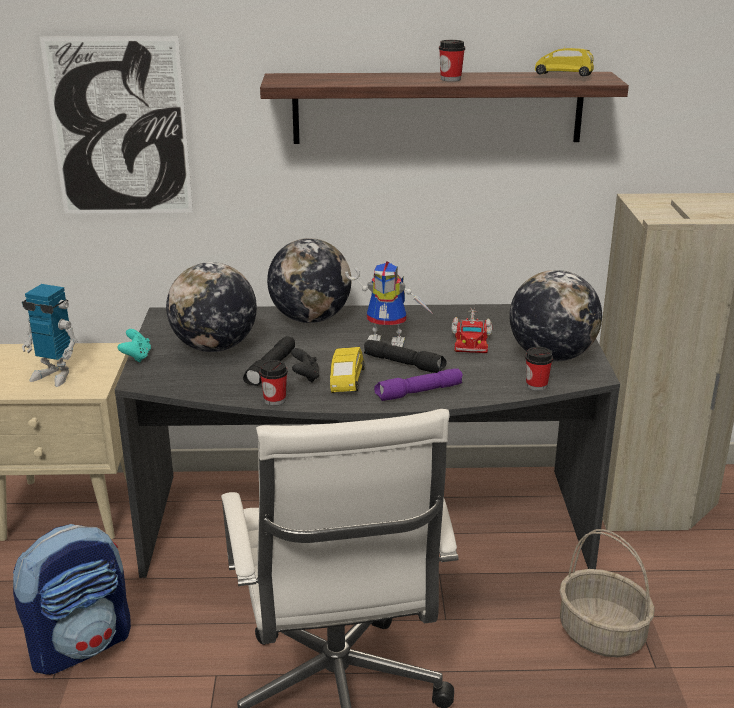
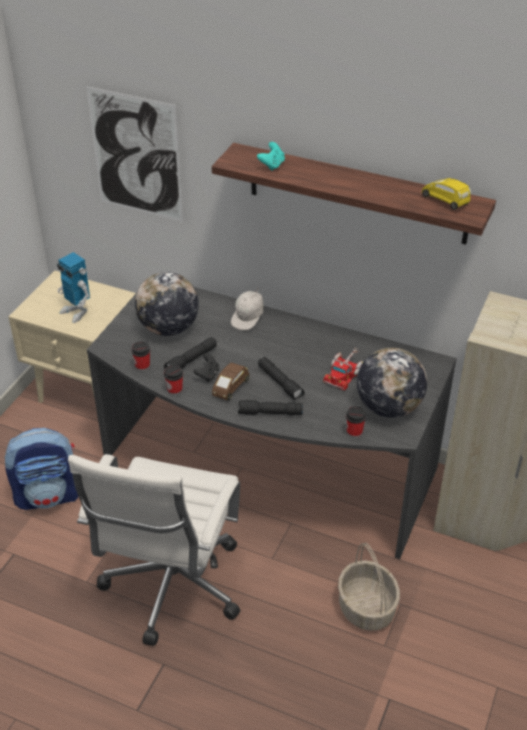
camera: 25 degrees right, 15 degrees up
(136, 357) = (115, 323): turquoise game controller -> turquoise game controller (272, 165)
(310, 319) = (249, 318): globe -> white cap
(346, 382) = (230, 388): yellow toy car -> brown toy car
(390, 341) = (287, 357): toy robot -> none
(418, 393) = (269, 413): purple flashlight -> black flashlight
(450, 79) = (354, 185): cup -> cup (142, 366)

